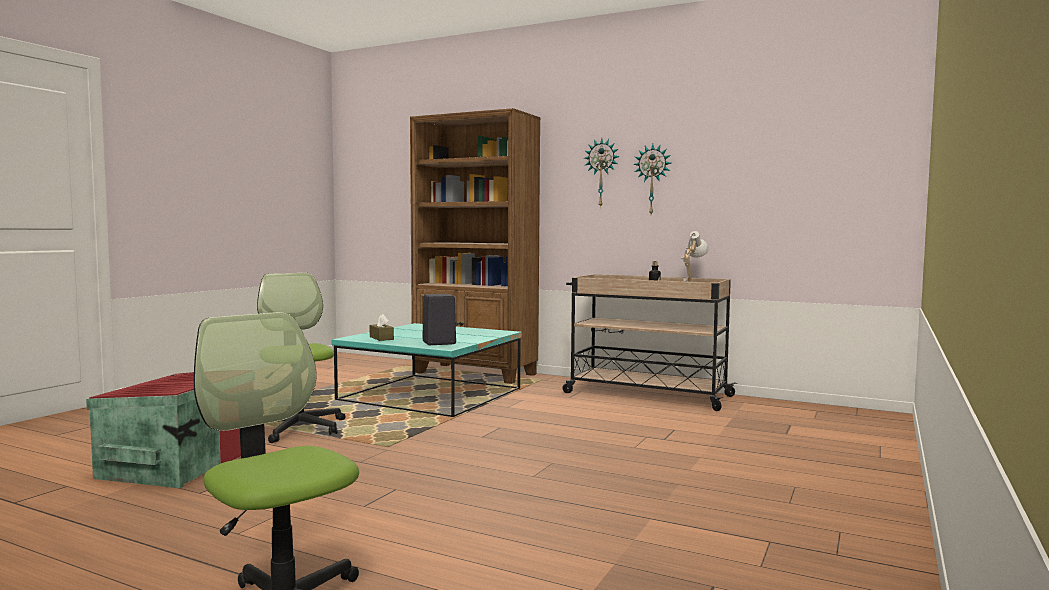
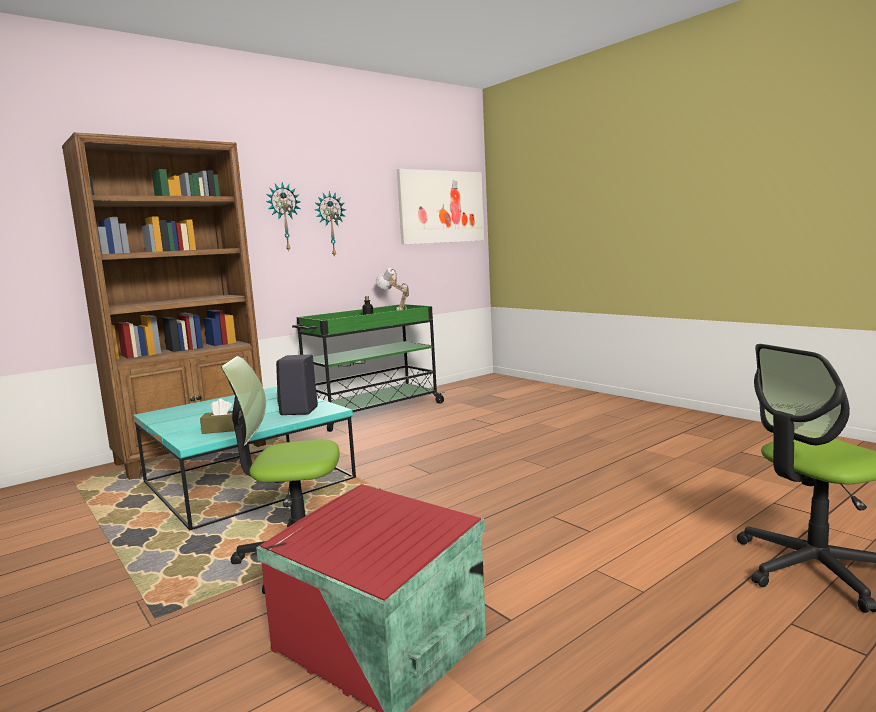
camera: 65 degrees left, 5 degrees up
(645, 394) = (372, 412): beige cart -> green cart
(827, 154) = (441, 207): none -> picture

